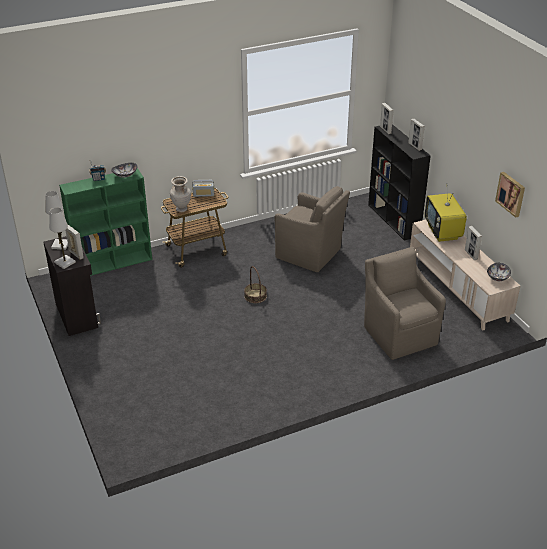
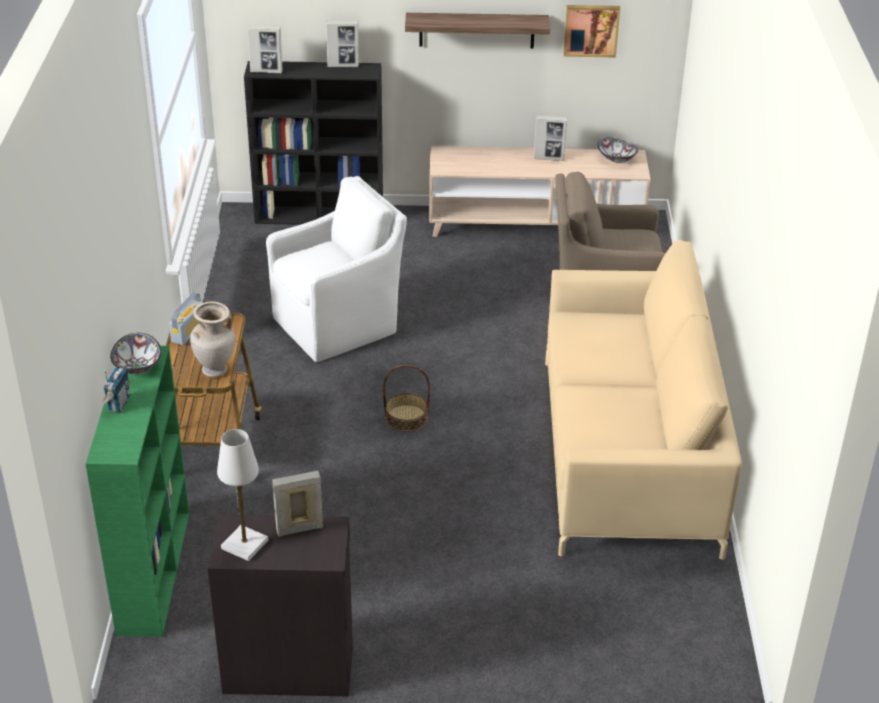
camera: 65 degrees left, 0 degrees up
(65, 262) = (316, 551): white table lamp -> none
(281, 375) = (628, 453): none -> beige sofa
(310, 254) = (338, 324): brown armchair -> white armchair
(443, 232) = (476, 159): television -> none
(468, 162) = (476, 30): none -> shelf

